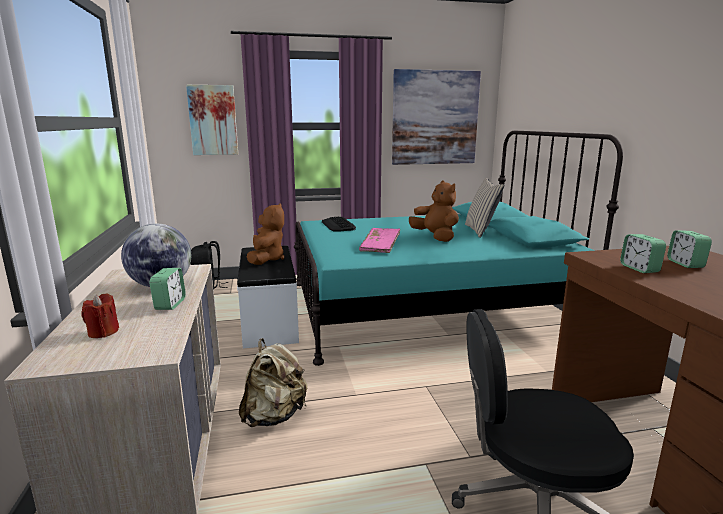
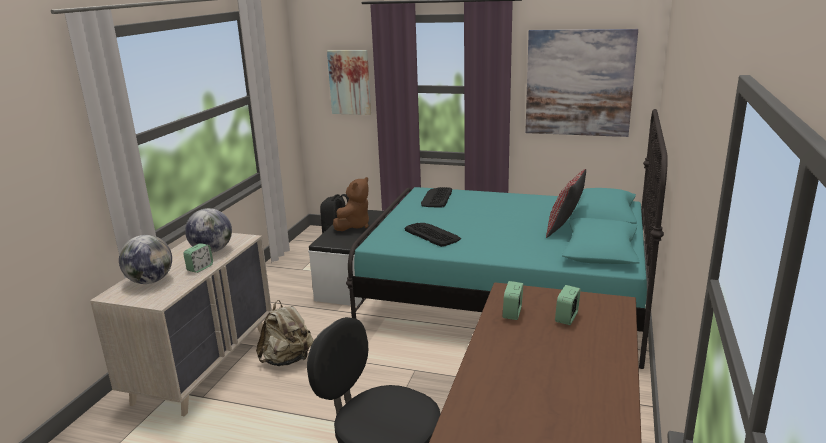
camera: 30 degrees right, 5 degrees up
(103, 332) = (150, 281): red candle -> globe
(380, 247) = (432, 234): pink book -> keyboard
(435, 237) = (502, 230): brown plush toy -> none
(481, 231) = (564, 228): beige pillow -> red pillow

